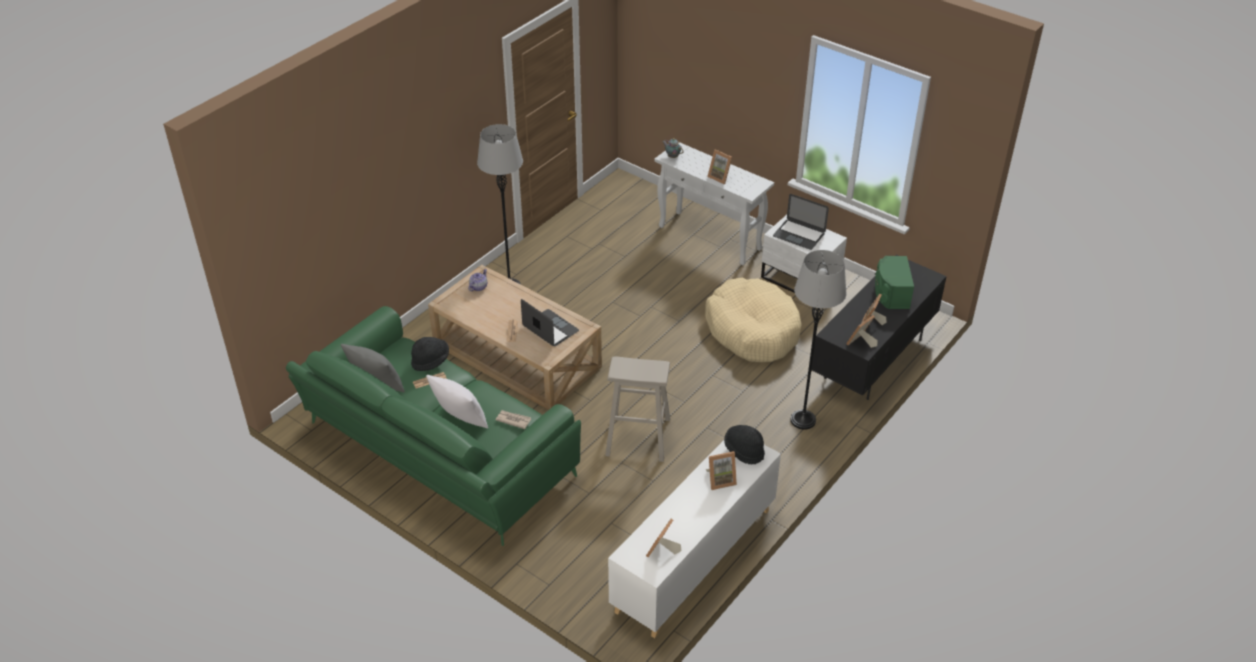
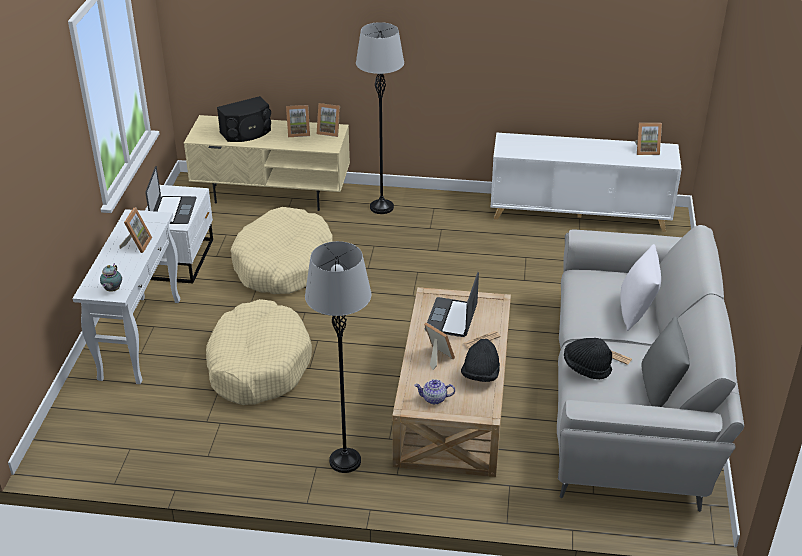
camera: 120 degrees left, 5 degrees down
(437, 451) = (631, 394): green sofa -> grey sofa
(513, 420) = (598, 281): newspaper -> none
(636, 280) = (258, 364): none -> beige dog bed
(637, 437) = (485, 282): beige stool -> none
(720, 480) = (553, 147): picture frame -> picture frame (436, 357)
(744, 450) = (511, 146): black hat -> black hat (480, 375)
(873, 359) = (273, 193): black tv stand -> beige tv stand
(891, 293) = (247, 133): green speaker -> black speaker

